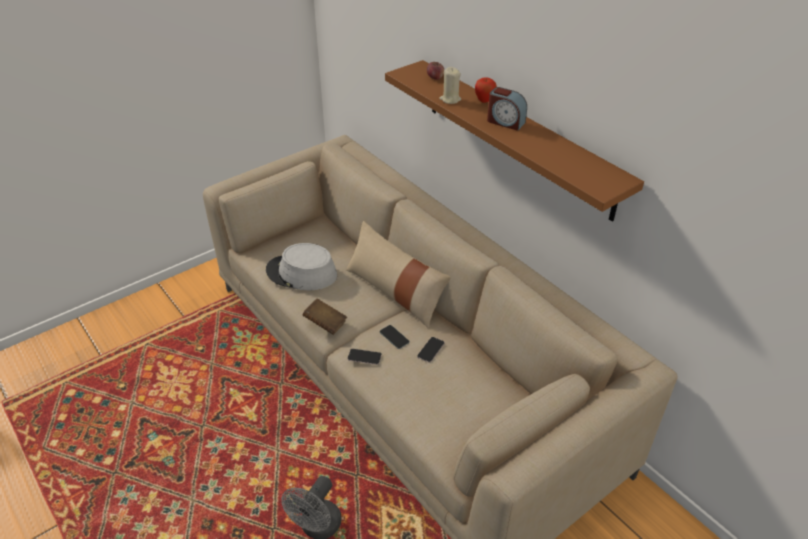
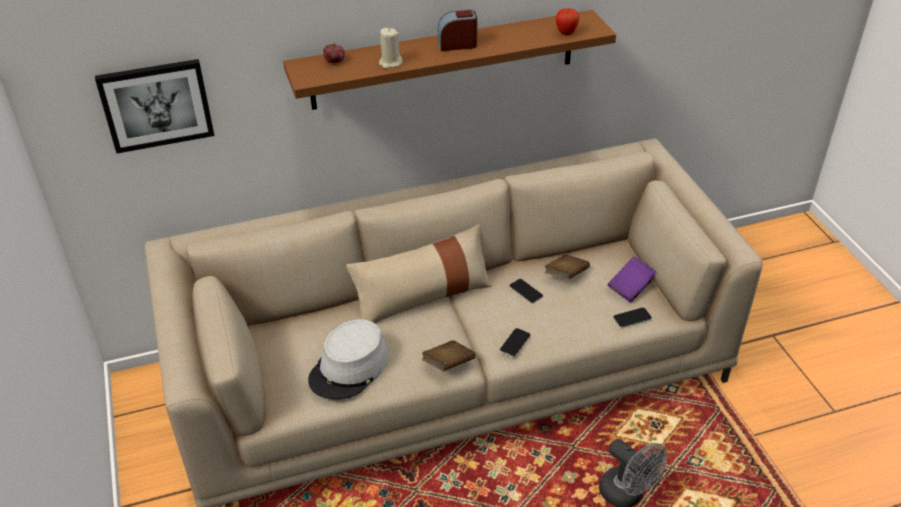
camera: 70 degrees left, 0 degrees up
(363, 45) = (156, 104): none -> picture
(394, 337) = (495, 313): phone -> phone (632, 317)
(466, 372) = (566, 275): none -> brown book
(474, 424) = (631, 287): none -> purple book
(484, 101) = (407, 45): apple -> apple (566, 33)
(505, 122) = (457, 44): alarm clock -> alarm clock turned 150 degrees counterclockwise

